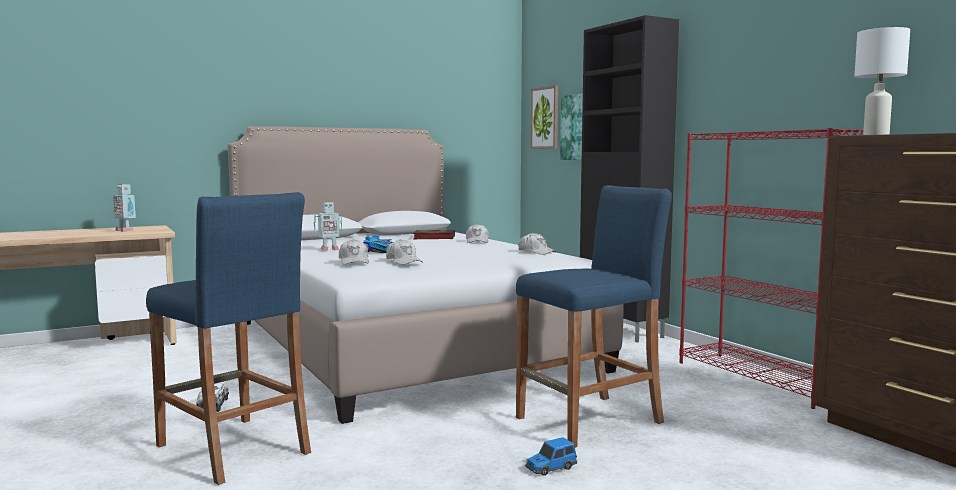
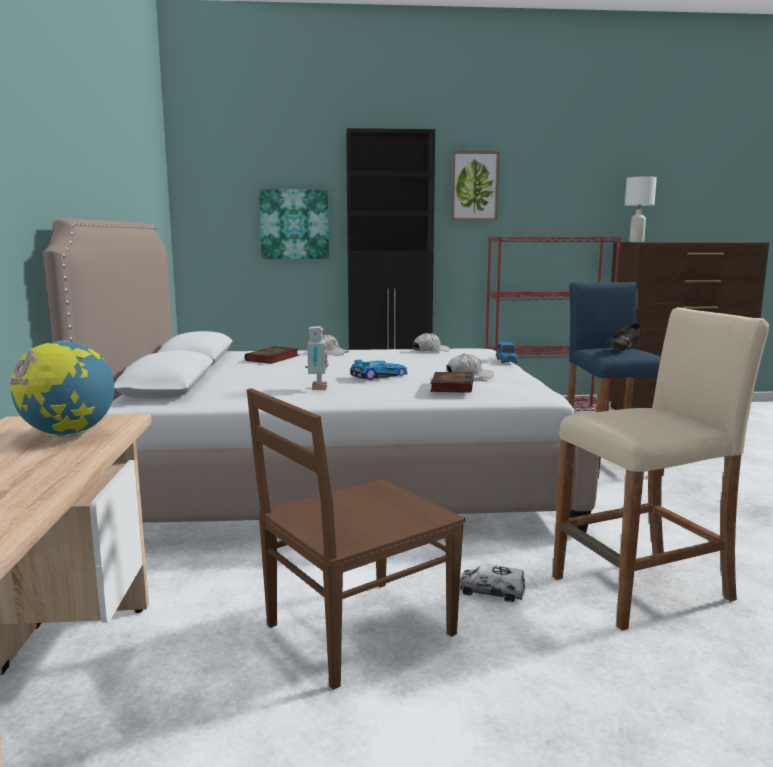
camera: 65 degrees left, 5 degrees up
(126, 231) = (68, 435): toy robot -> globe
(152, 382) = (356, 631): none -> brown chair
(232, 449) = (642, 589): blue stool -> beige stool
(354, 261) = (451, 386): white cap -> book
(545, 118) = (224, 211): picture -> picture (474, 186)
(550, 468) = (699, 487): toy car -> toy car (507, 361)
(578, 272) = (622, 350): none -> black shoe

